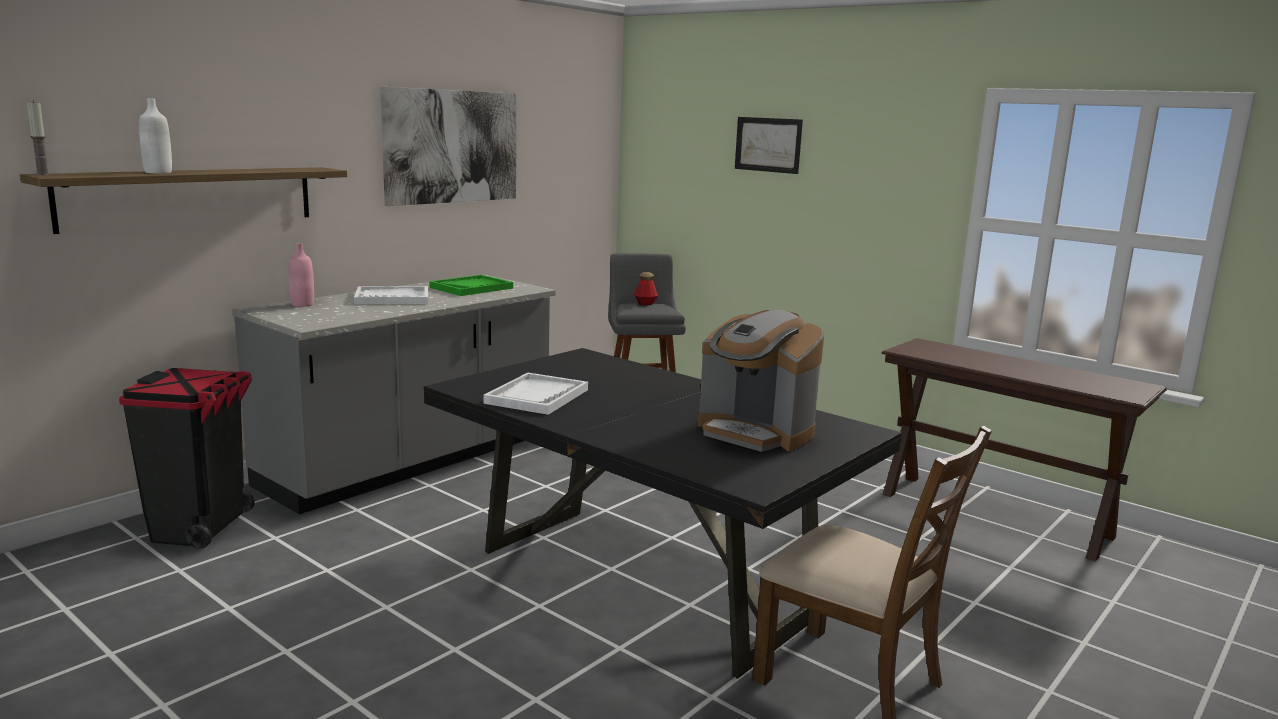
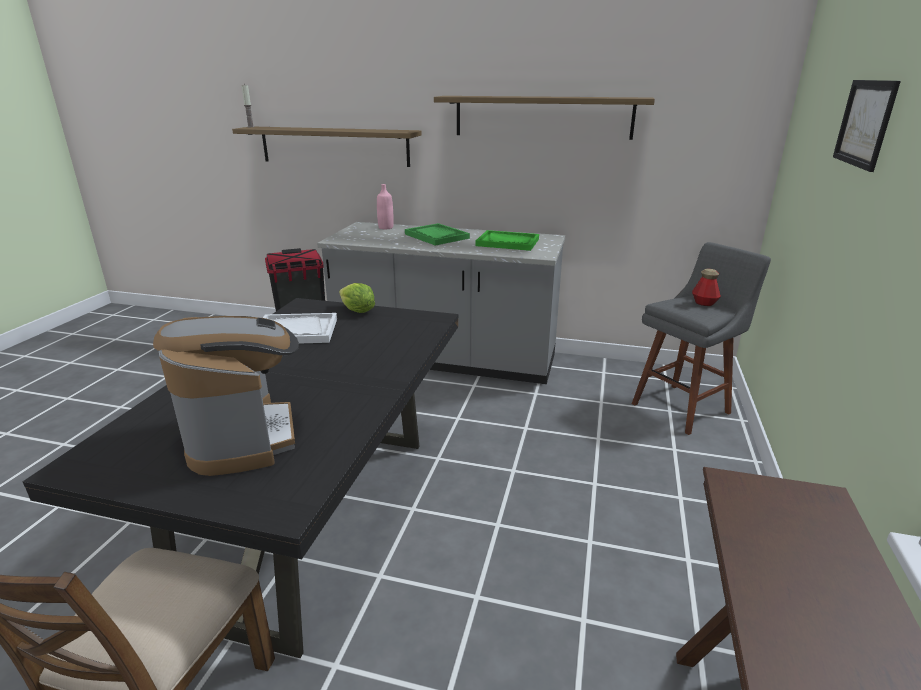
camera: 65 degrees right, 10 degrees up
(158, 172) = (301, 128): white bottle -> none
(392, 298) = (436, 236): white tray -> green tray
(452, 146) = (542, 117): picture -> shelf
(517, 372) = (357, 311): none -> lettuce
(755, 433) = (244, 437): coffee machine -> coffee machine turned 150 degrees clockwise

